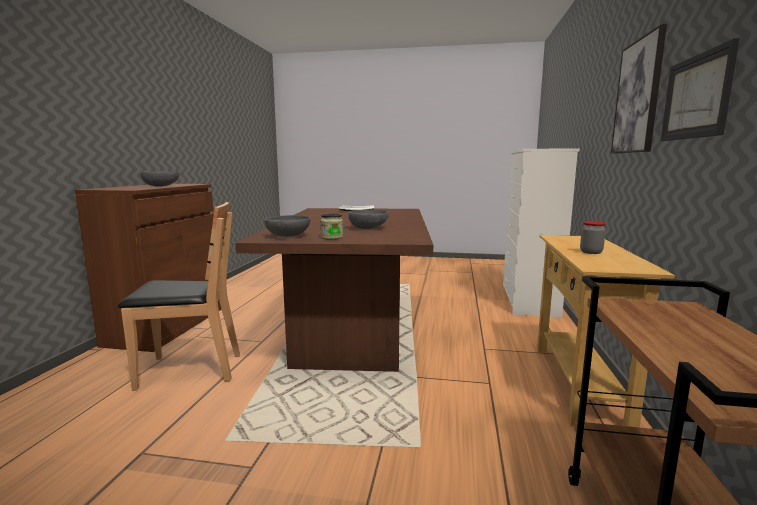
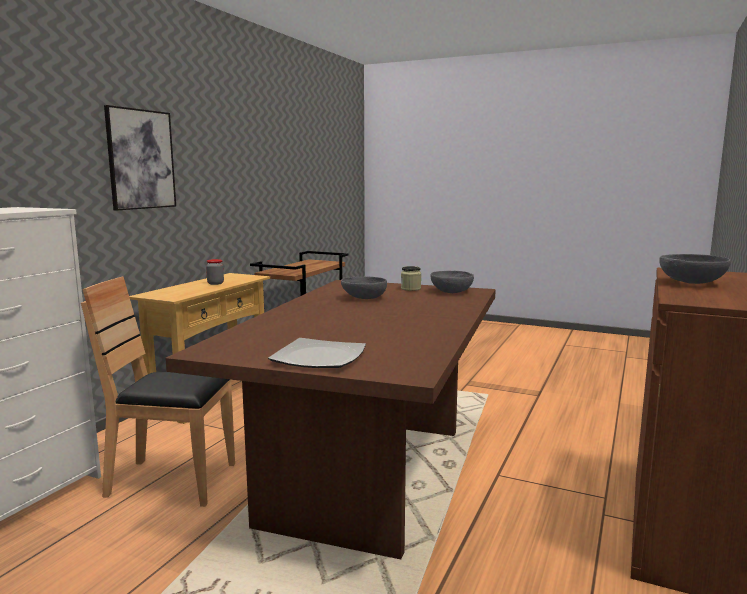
camera: 165 degrees left, 0 degrees up
(189, 370) = (561, 445): brown chair -> brown chair (173, 481)
(696, 97) = (208, 174): picture -> none

